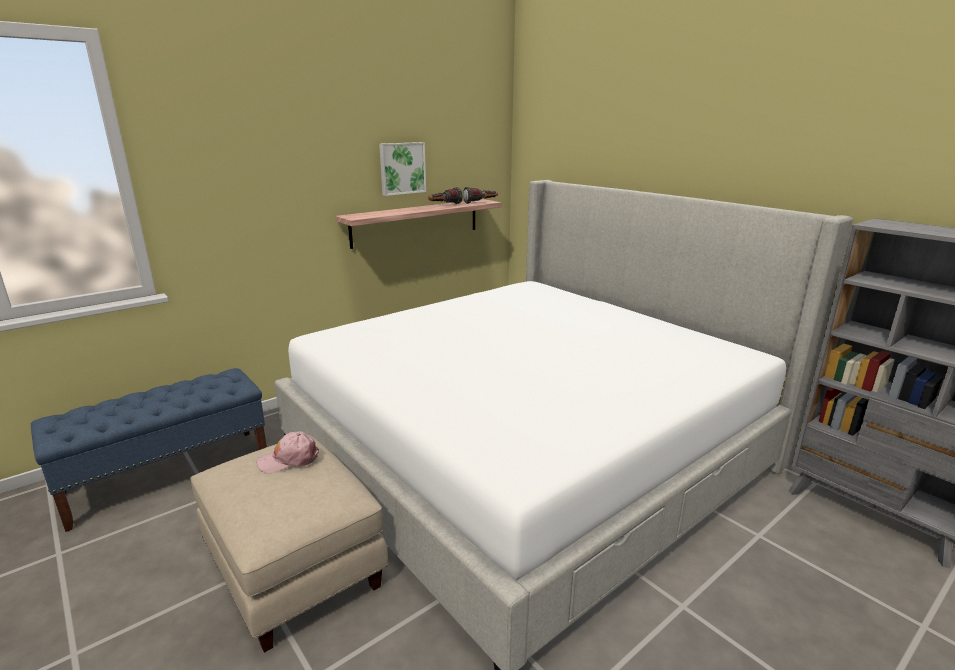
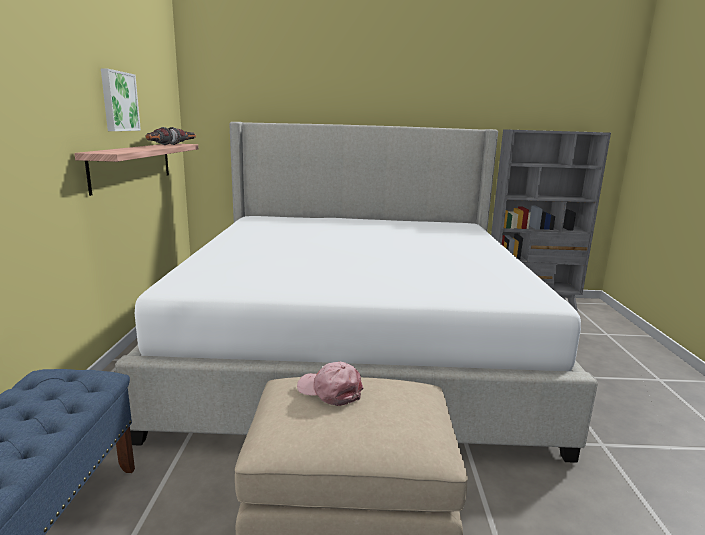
camera: 50 degrees left, 5 degrees down
(289, 459) = (330, 390): pink cap -> pink cap turned 105 degrees clockwise

